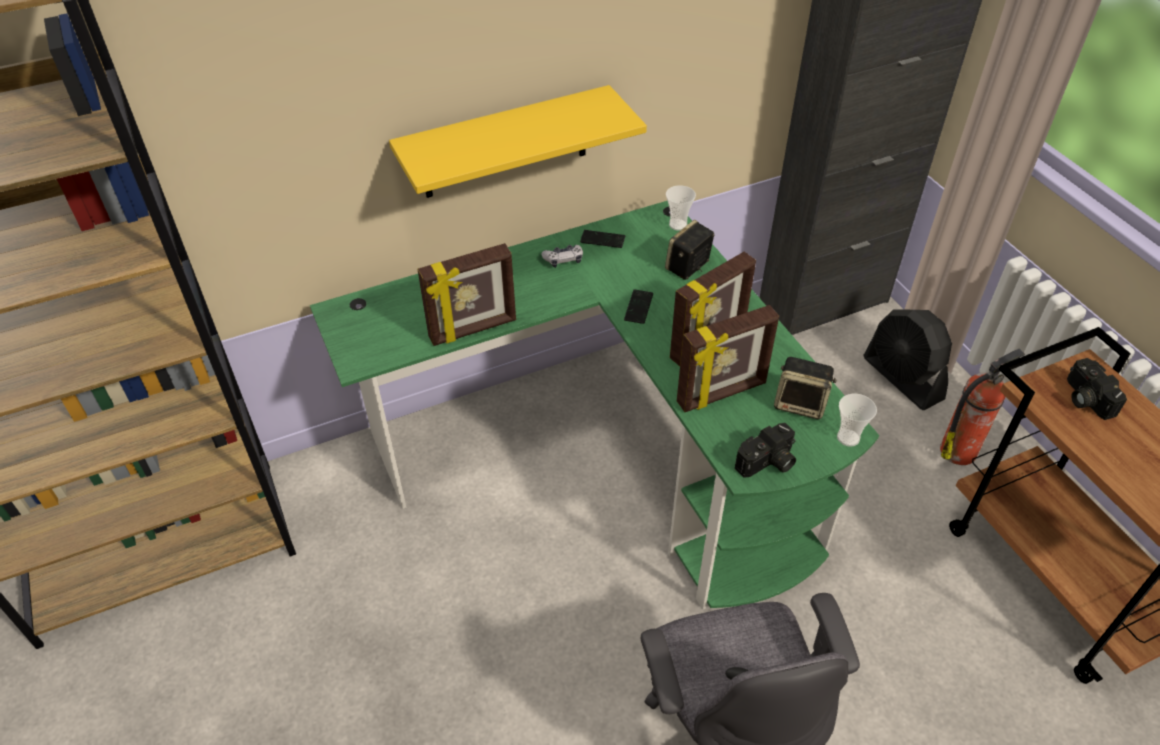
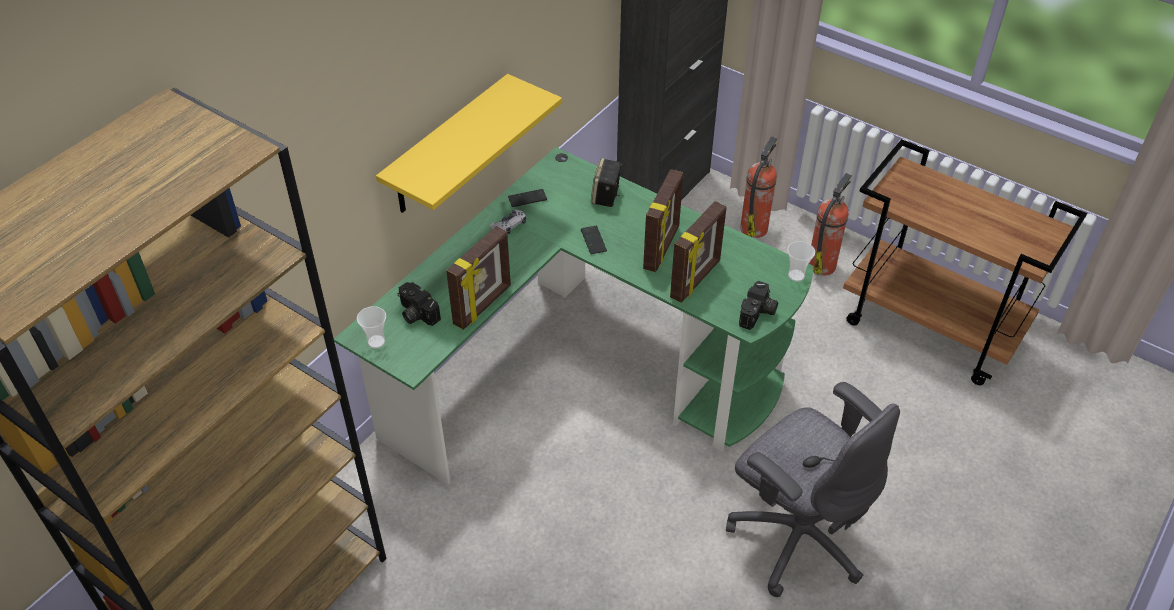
camera: 30 degrees left, 0 degrees up
(678, 225) = (575, 166): cup -> cup (376, 342)
(801, 404) = (751, 265): speaker -> none
(902, 379) = (754, 227): black fan -> fire extinguisher
(1084, 398) = (916, 191): camera -> camera (416, 313)

